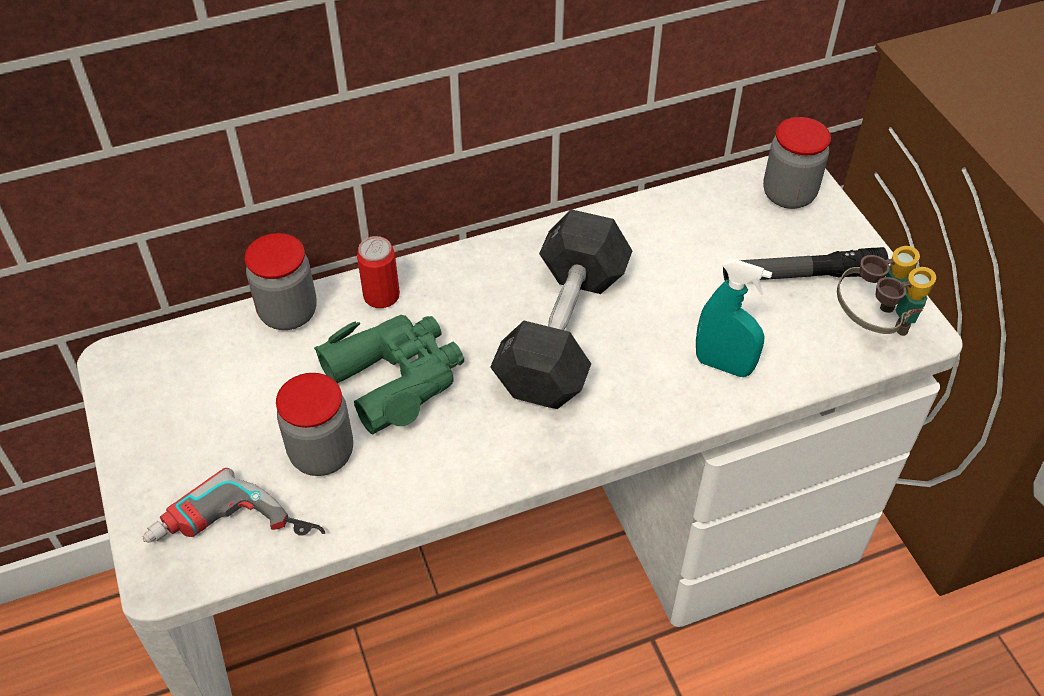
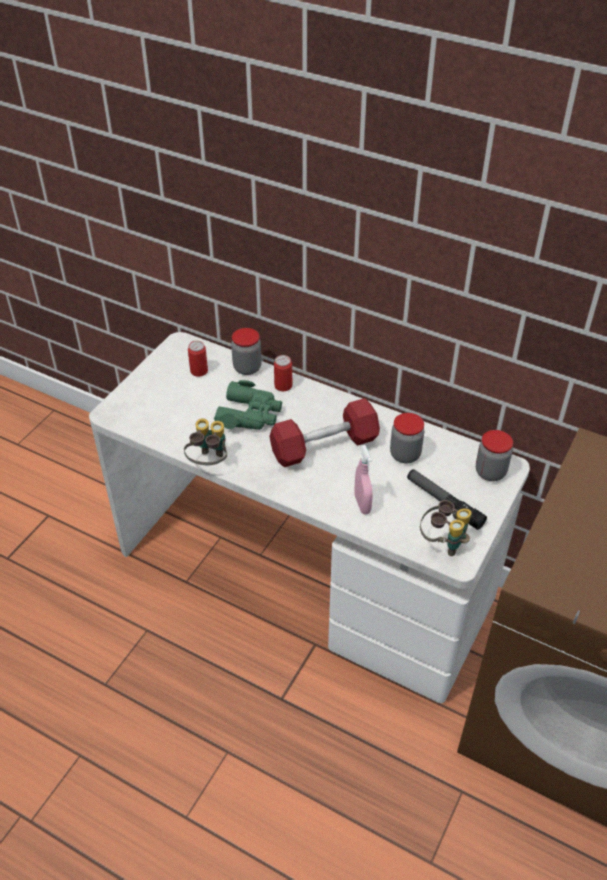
camera: 50 degrees right, 5 degrees down
(218, 379) = (199, 371): none -> can
(234, 539) = (139, 419): power drill -> none
(322, 454) = (195, 417): jar -> jar (405, 454)
(445, 501) = (209, 462): none -> binoculars
(563, 331) = (324, 446): grey dumbbell -> red dumbbell
(723, 365) = (362, 504): turquoise spray bottle -> pink spray bottle

